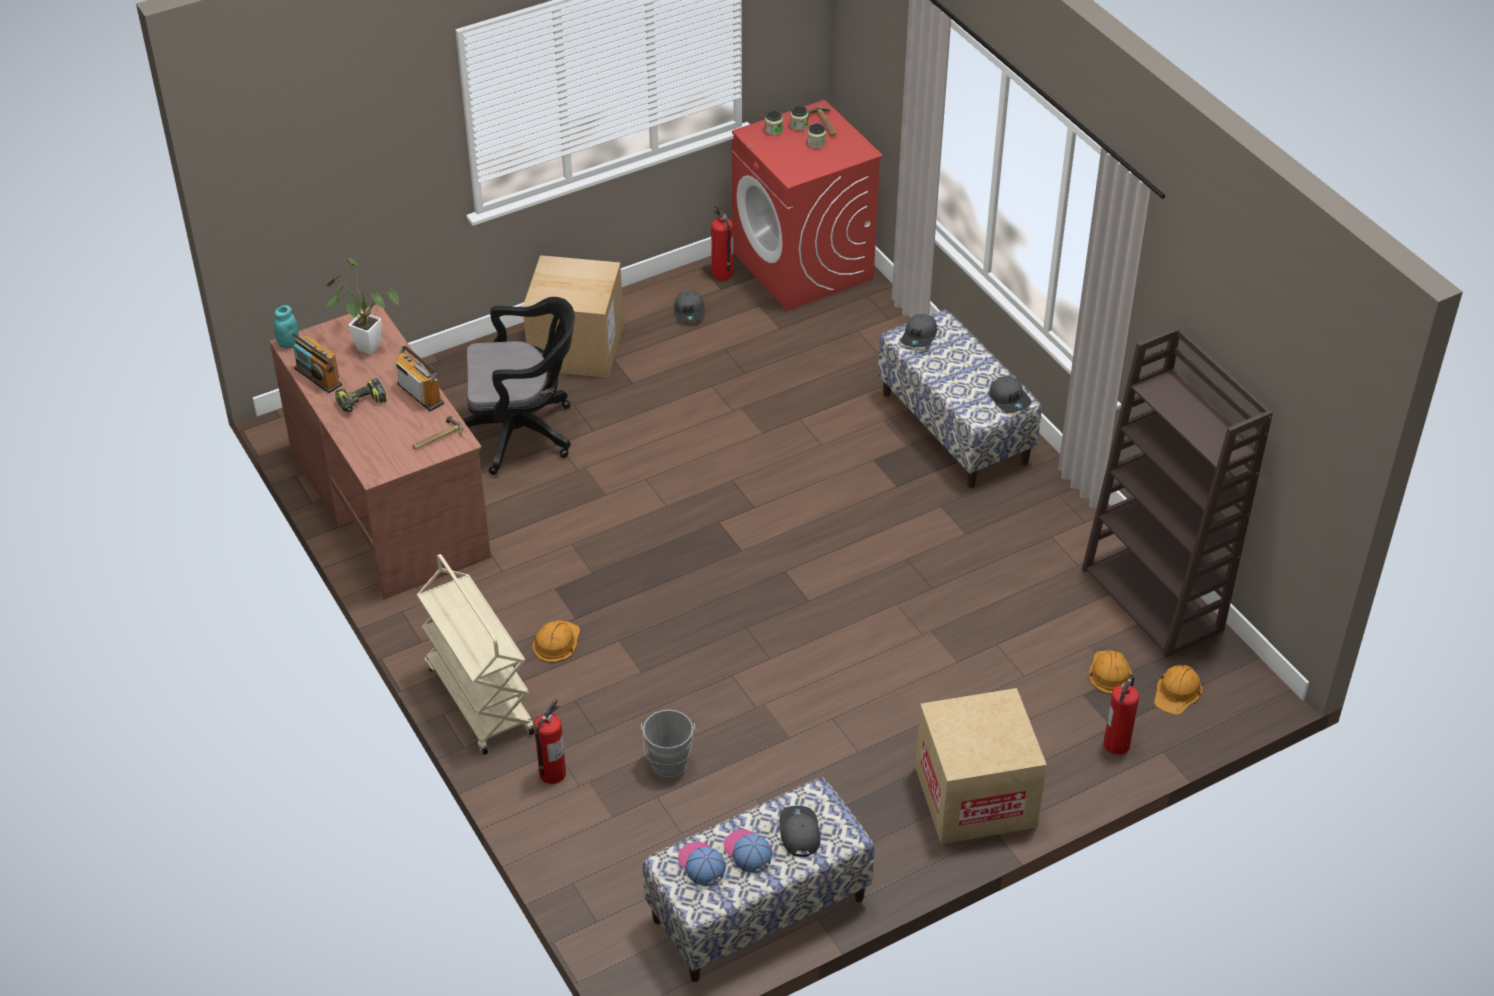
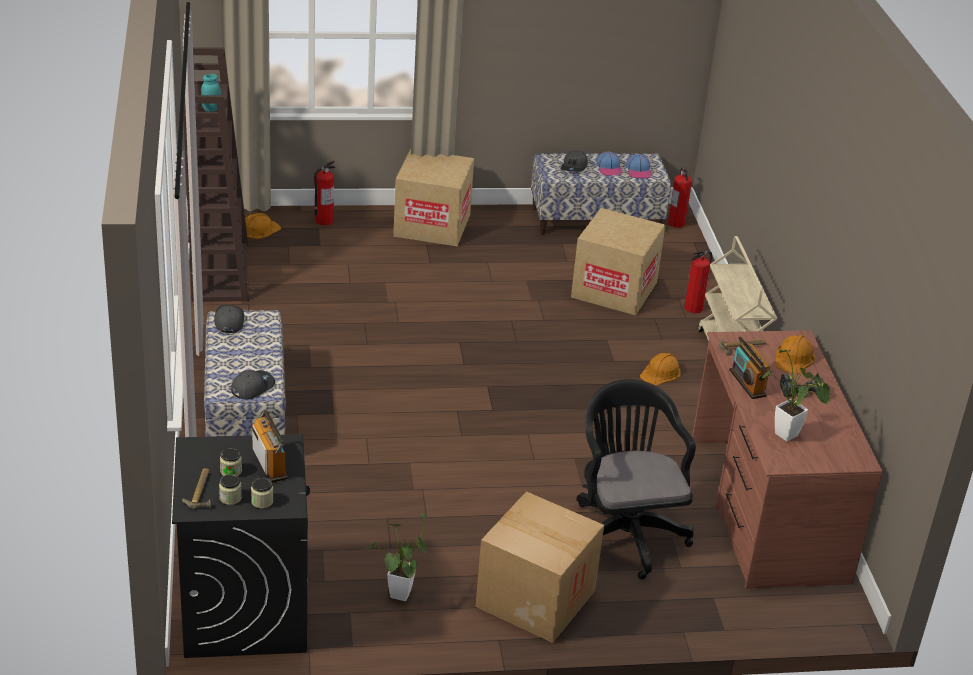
camera: 160 degrees left, 10 degrees down
(288, 343) = (863, 462): turquoise jar -> turquoise jar (211, 109)
(318, 377) = (838, 424): radio -> radio (270, 464)
(523, 432) = (625, 531): black office chair -> black office chair turned 60 degrees clockwise
(669, 766) = (614, 289): grey bucket -> cardboard box
(690, 311) = (398, 598): grey cap -> potted plant
(722, 274) = (335, 629): fire extinguisher -> fire extinguisher (676, 223)
(803, 266) = (244, 609): red washing machine -> black washing machine
(1110, 673) = (291, 249): orange hard hat -> orange hard hat (794, 358)

